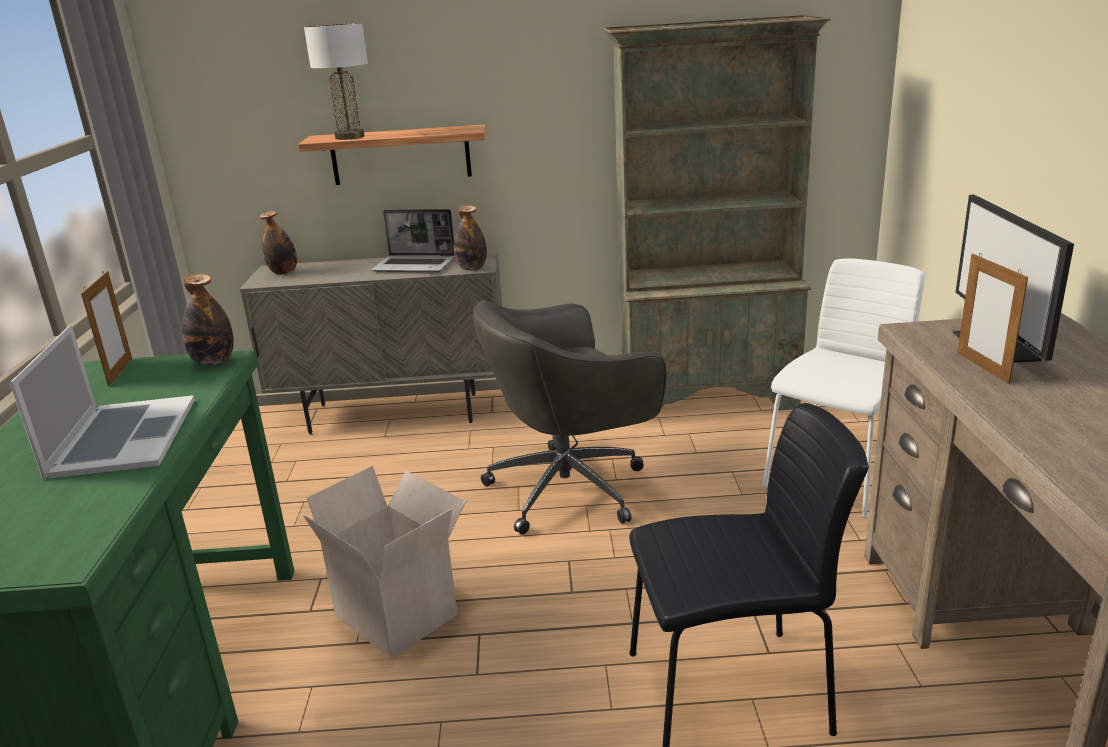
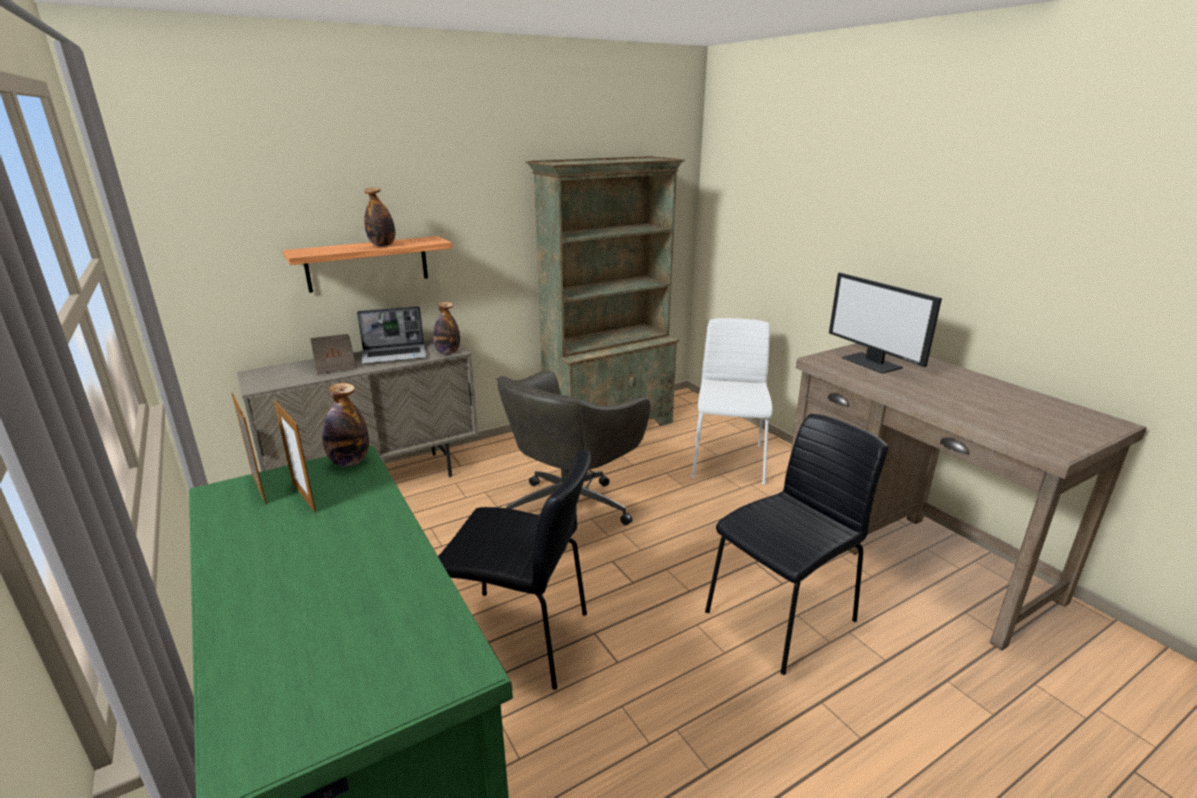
camera: 30 degrees left, 0 degrees up
(122, 437) = (354, 546): laptop -> none
(283, 272) = (271, 375): bottle -> bottle (382, 245)
(349, 137) = (331, 250): table lamp -> none
(349, 269) = (335, 365): none -> brown book
(400, 614) = (522, 638): cardboard box -> black chair
(982, 367) = (882, 376): picture frame -> picture frame (303, 497)

